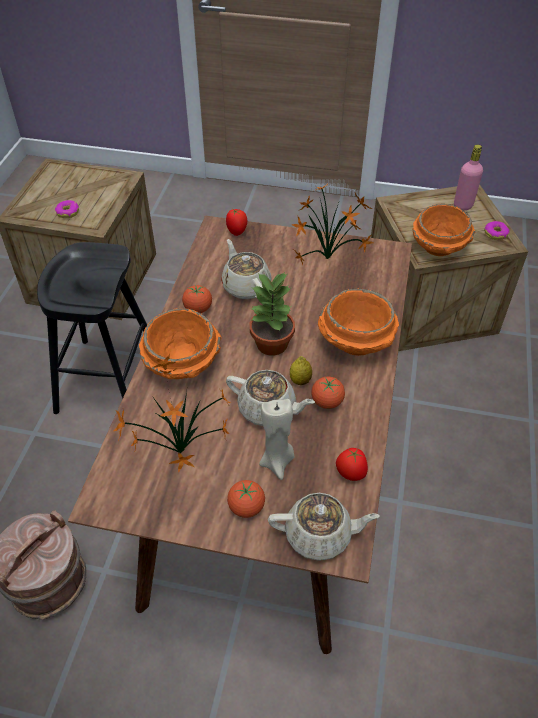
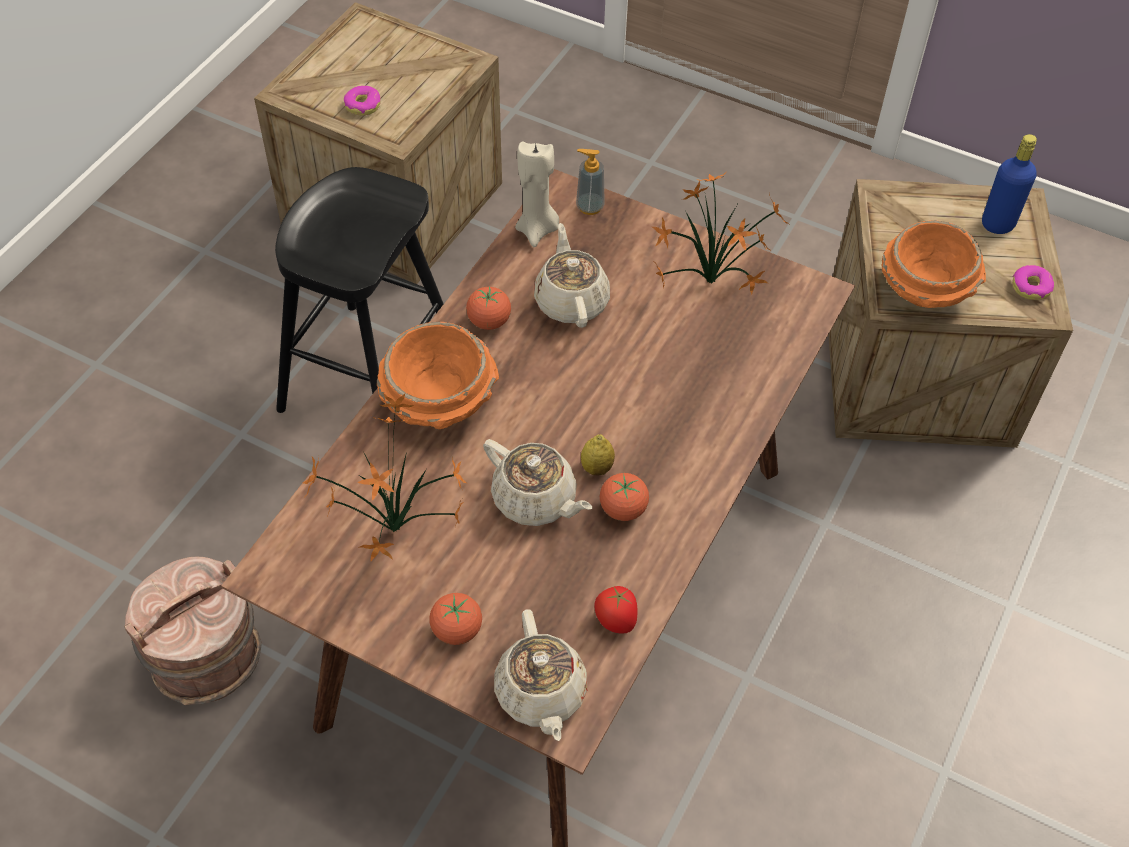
camera: 15 degrees right, 5 degrees up
(237, 232) = (590, 206): tomato -> soap dispenser
(272, 344) = (577, 402): potted plant -> none
(277, 462) = (521, 578): beige candle -> beige candle (537, 230)
(319, 535) = (541, 694): beige teapot -> beige teapot turned 60 degrees clockwise
(355, 342) = (700, 428): orange bowl -> none
(463, 205) = (997, 224): pink bottle -> blue bottle

